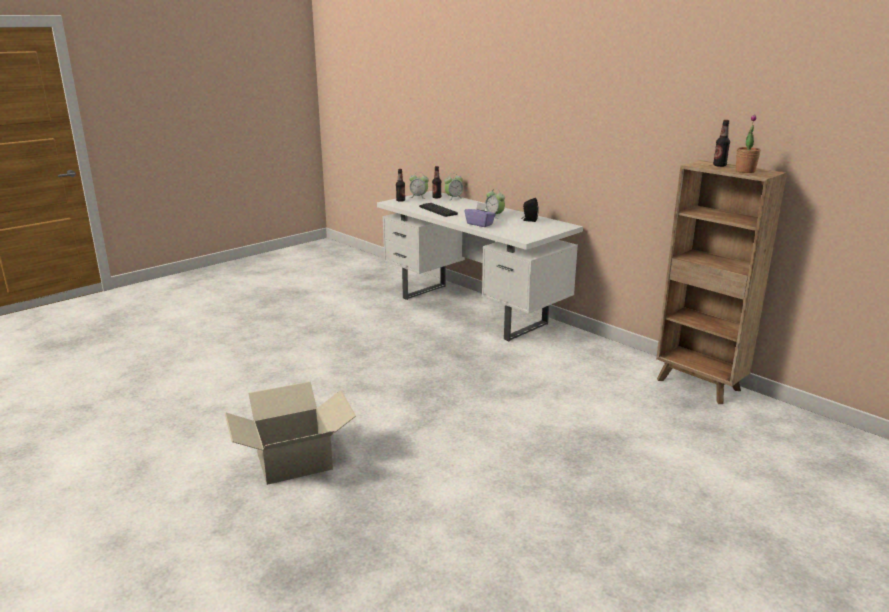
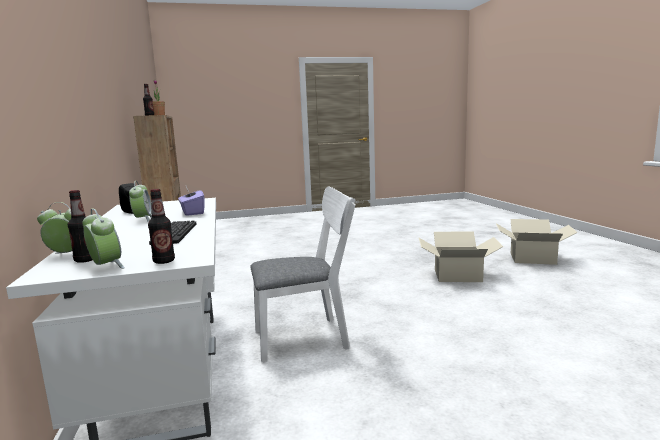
camera: 150 degrees left, 10 degrees down
(148, 556) = (532, 258): none -> cardboard box
(409, 344) = (308, 337): none -> white chair

